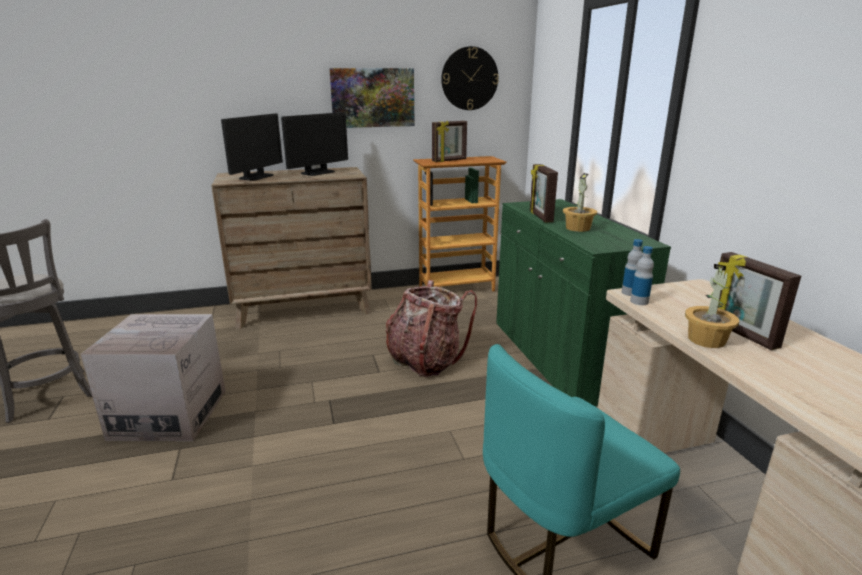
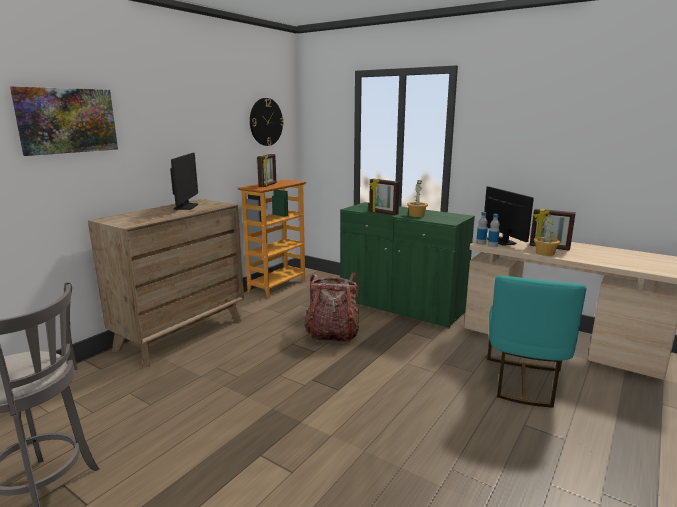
camera: 40 degrees left, 5 degrees down
(169, 414) = (206, 442): cardboard box -> none
(256, 177) = (143, 217): monitor -> monitor (501, 241)
(372, 98) = (207, 139): picture -> picture (67, 120)

